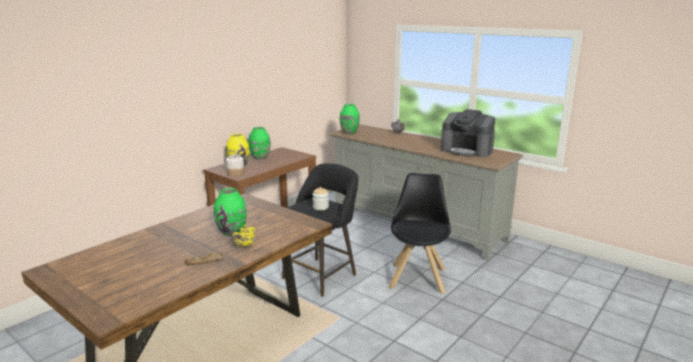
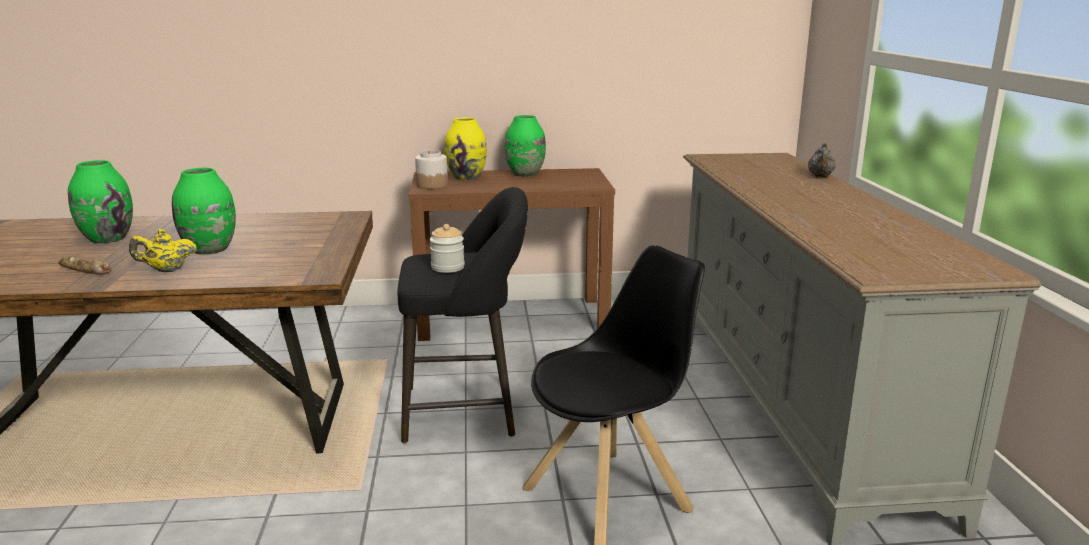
camera: 45 degrees right, 0 degrees up
(349, 132) = (720, 159): green vase -> green vase (107, 239)
(467, 150) = (886, 236): coffee machine -> none

